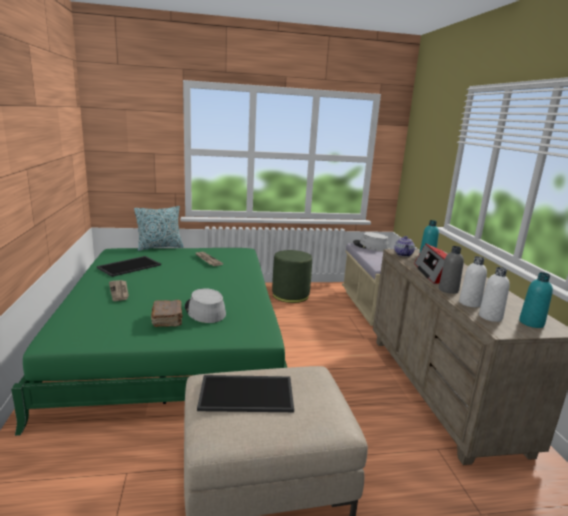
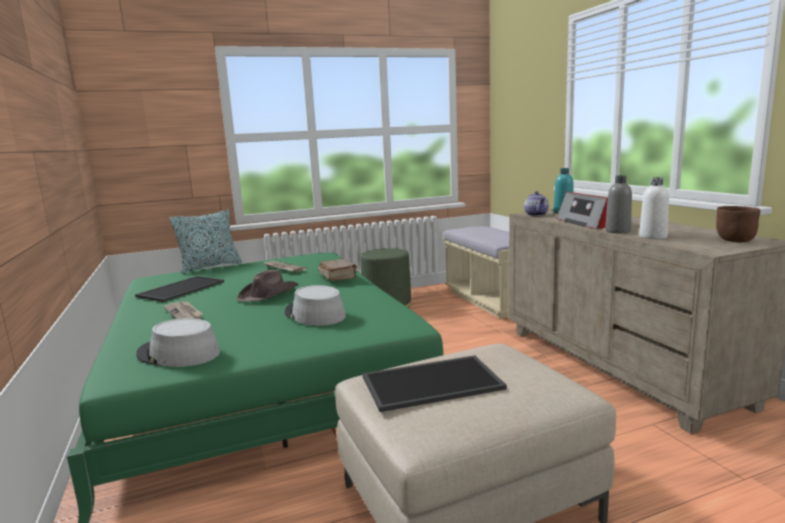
camera: 10 degrees left, 5 degrees down
(168, 320) = (271, 330): brown book -> brown book (338, 277)
(184, 283) = (269, 293): none -> brown hat
(370, 246) = (474, 228): grey hat -> grey hat (178, 354)
(490, 317) = (687, 243): white bottle -> none
(531, 323) = (734, 241): turquoise bottle -> brown bowl

